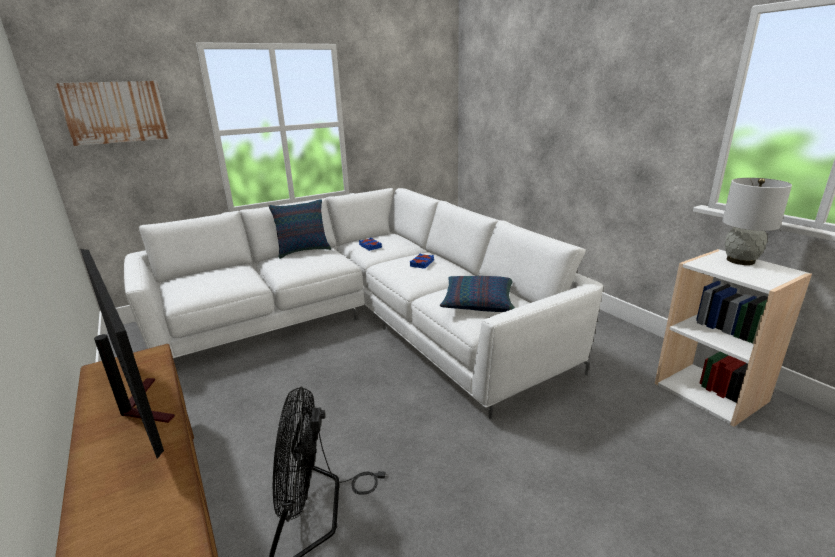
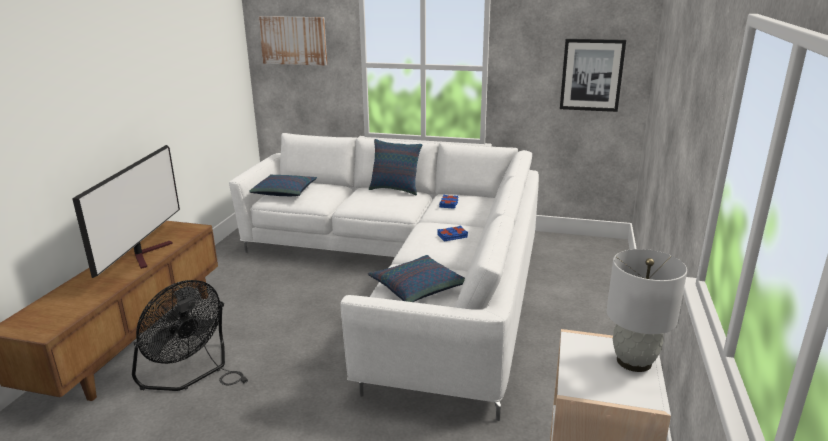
camera: 45 degrees right, 0 degrees up
(192, 287) = (285, 192): none -> blue pillow
(421, 120) = (591, 75): none -> picture

